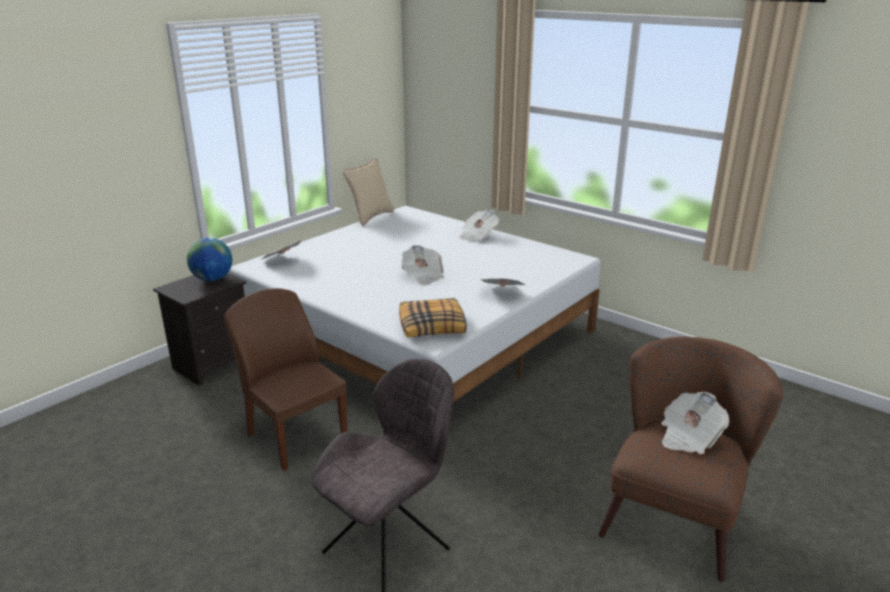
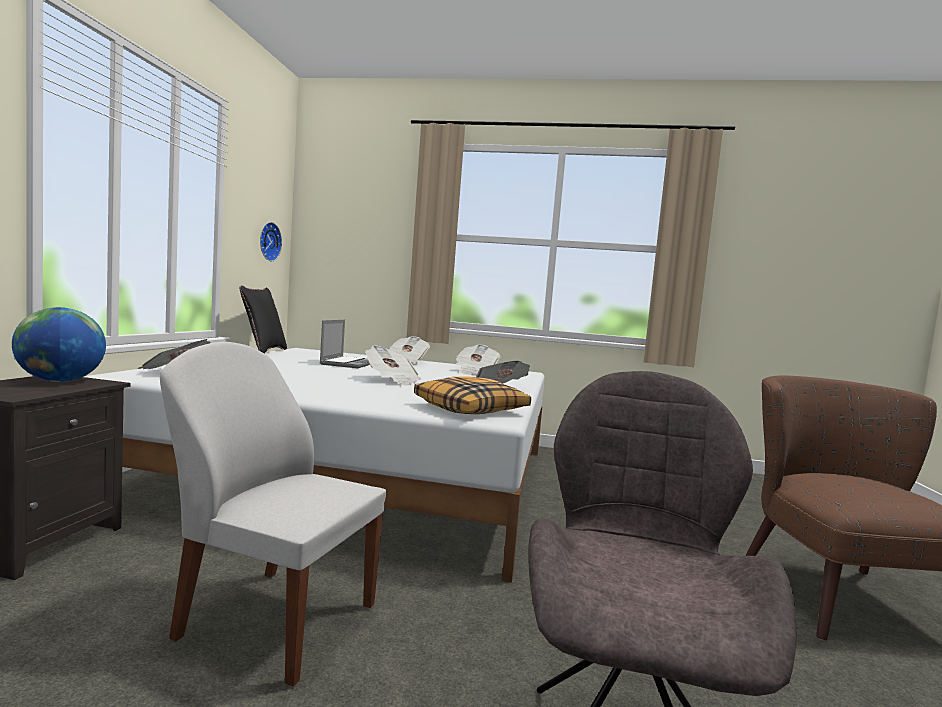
camera: 30 degrees left, 20 degrees down
(296, 436) = (275, 619): brown chair -> white chair
(370, 217) = (263, 351): beige pillow -> black pillow
(376, 114) = (268, 241): none -> wall clock
(419, 241) = (348, 363): none -> laptop
(689, 437) = (852, 477): newspaper -> newspaper (475, 372)

